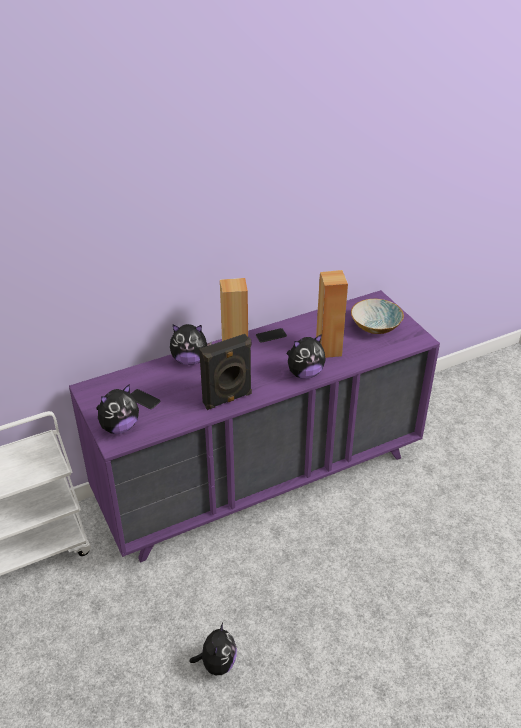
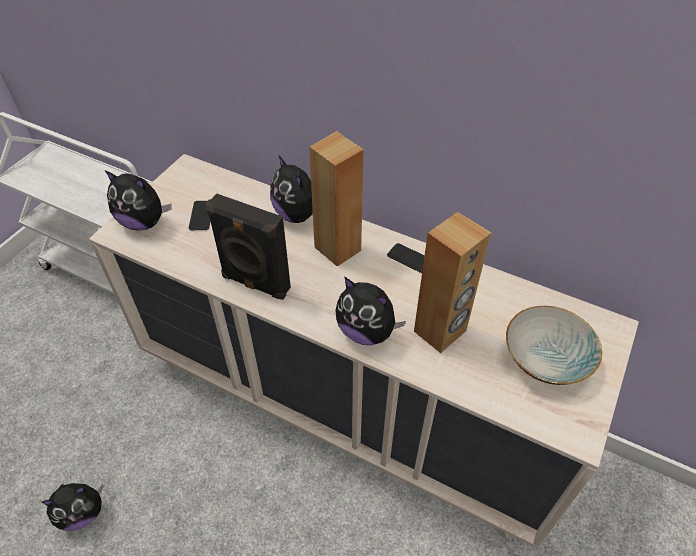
camera: 55 degrees right, 10 degrees up
(261, 478) = (349, 403): purple dresser -> beige dresser

